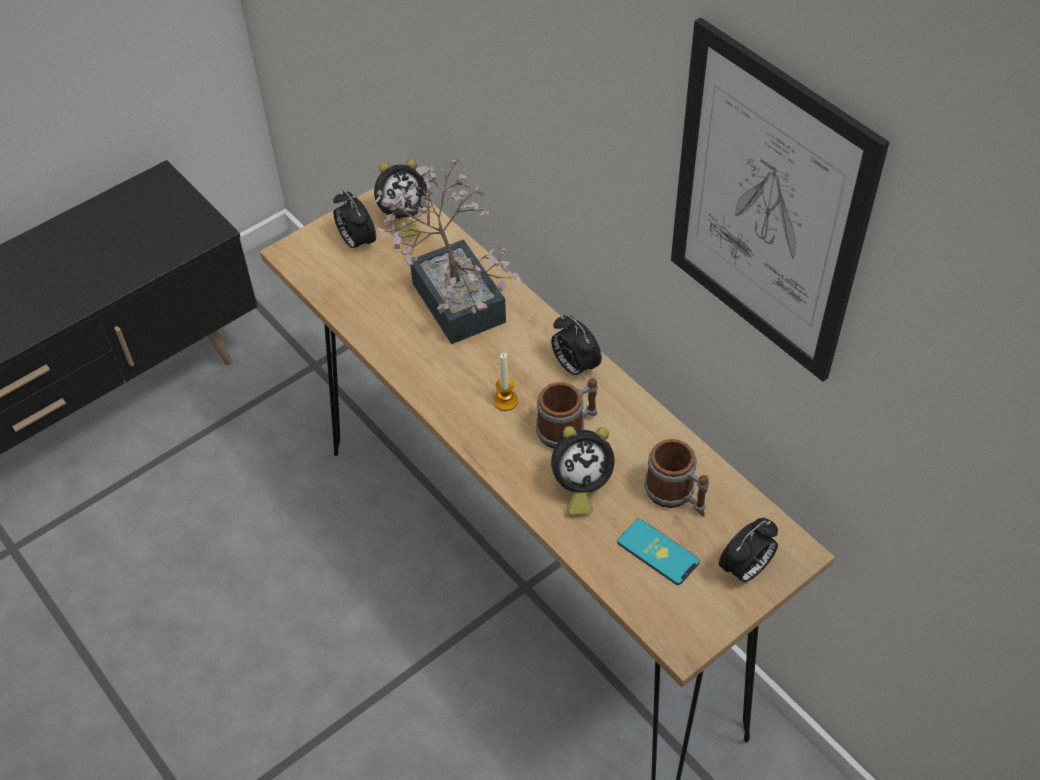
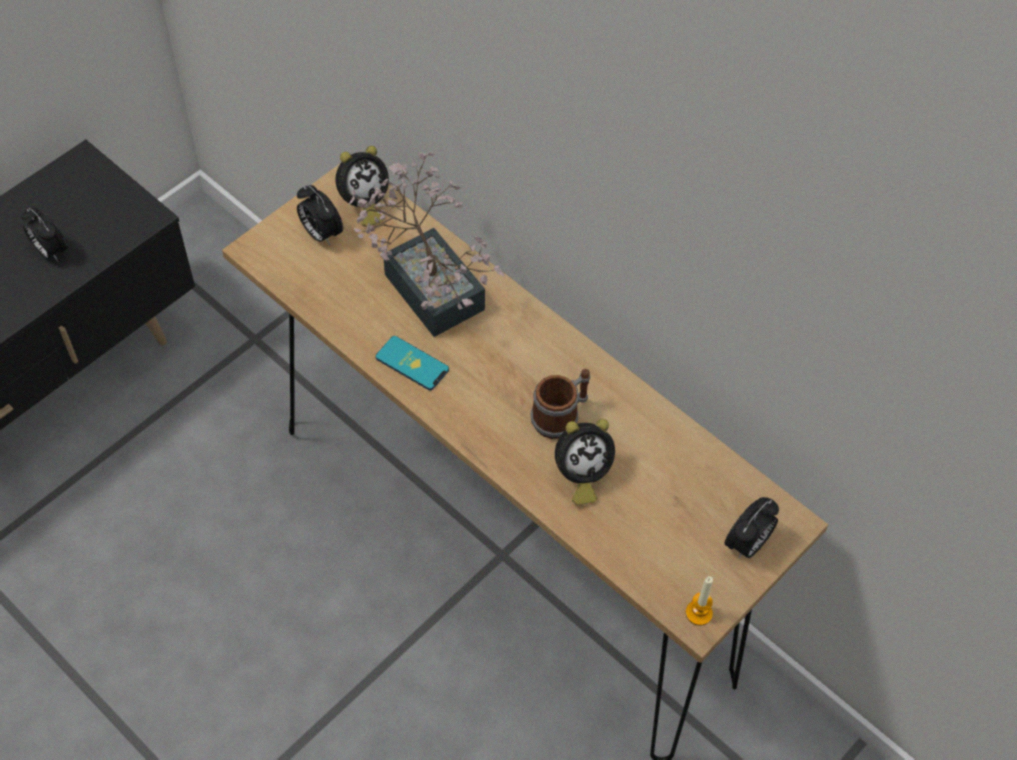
camera: 10 degrees left, 5 degrees up
(505, 401) = (496, 392): candle -> candle (698, 613)
(574, 366) = (558, 352): alarm clock -> alarm clock (50, 251)
(658, 552) = (663, 534): phone -> phone (412, 363)
(676, 496) = (674, 476): mug -> none
(767, 207) = (766, 219): picture -> none

